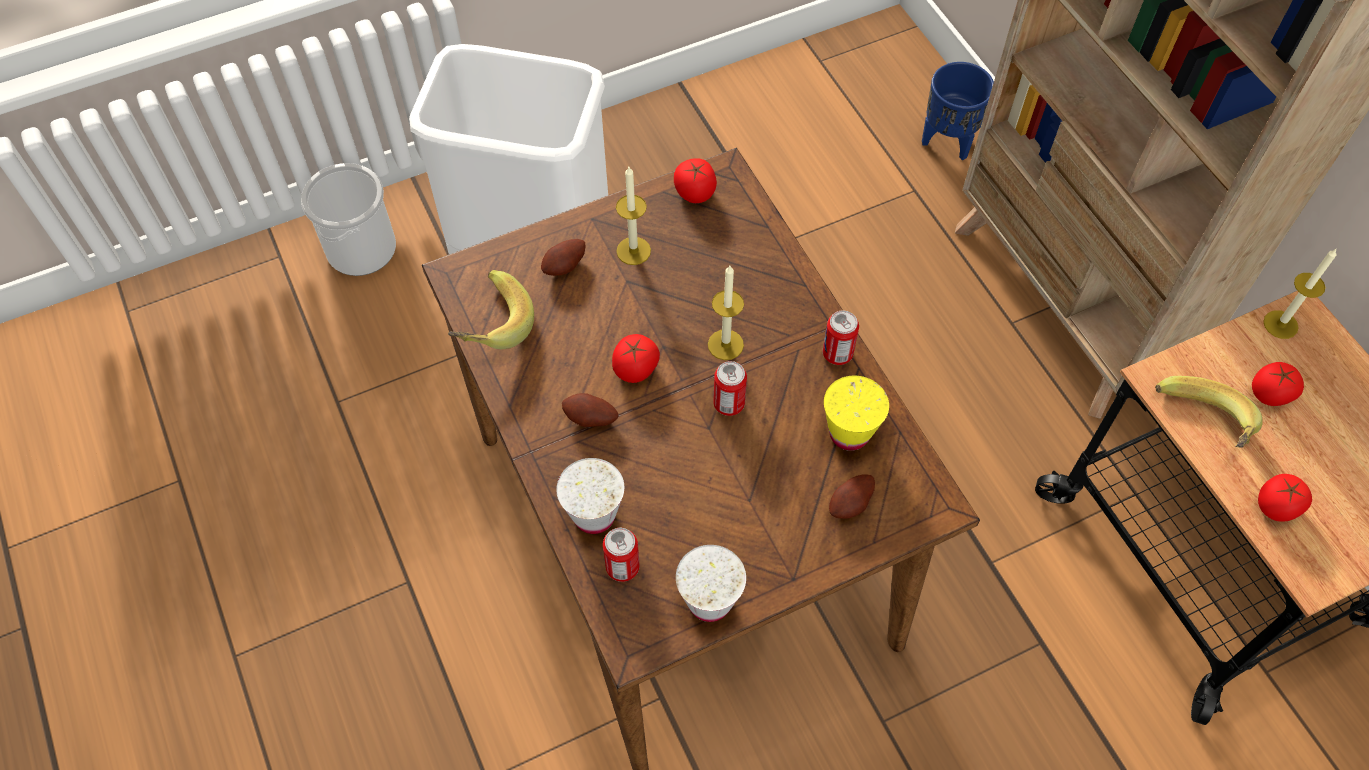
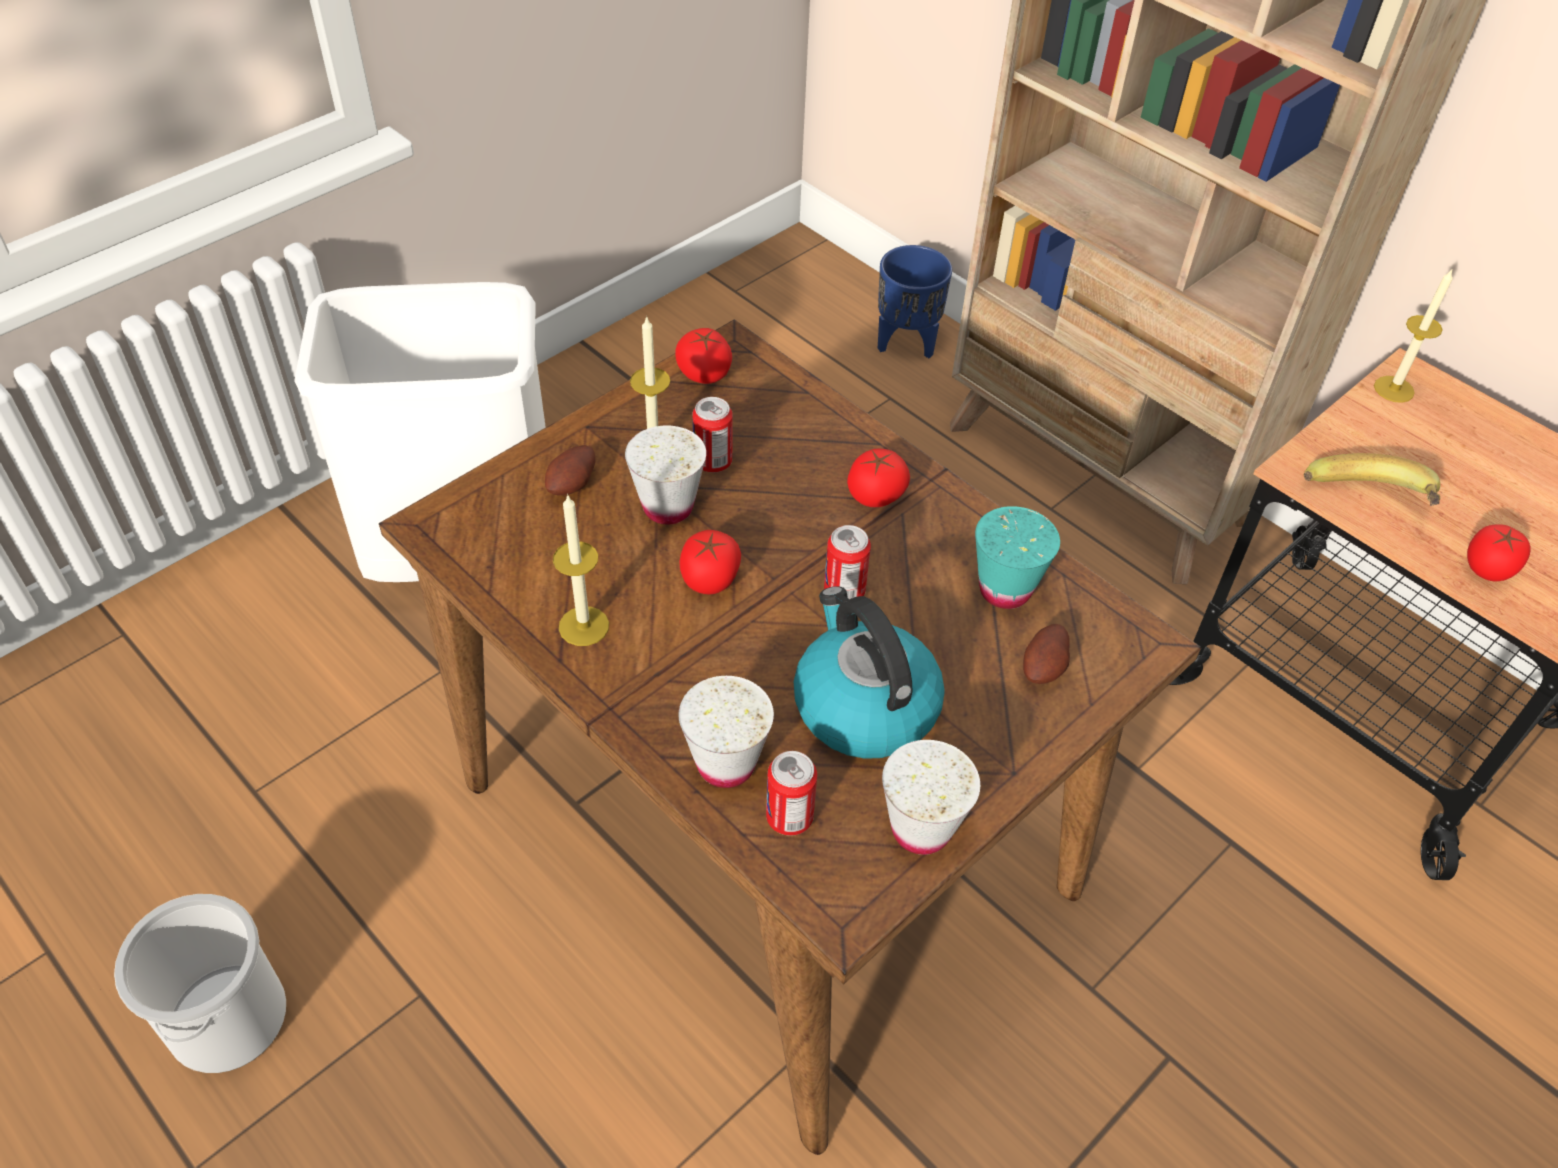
camera: 20 degrees left, 10 degrees down
(361, 248) = (235, 600): bucket -> bucket (227, 1017)
(489, 326) = (498, 573): banana -> none
(590, 419) = (675, 651): potato -> none
(627, 302) = (668, 507): none -> white cup
(706, 498) = (863, 706): none -> kettle
(725, 344) = (811, 527): candle -> candle (584, 626)
(837, 353) = (950, 507): can -> can (713, 462)
(849, 433) = (1005, 590): yellow cup -> turquoise cup
(1269, 394) = (1419, 458): tomato -> tomato (876, 495)

